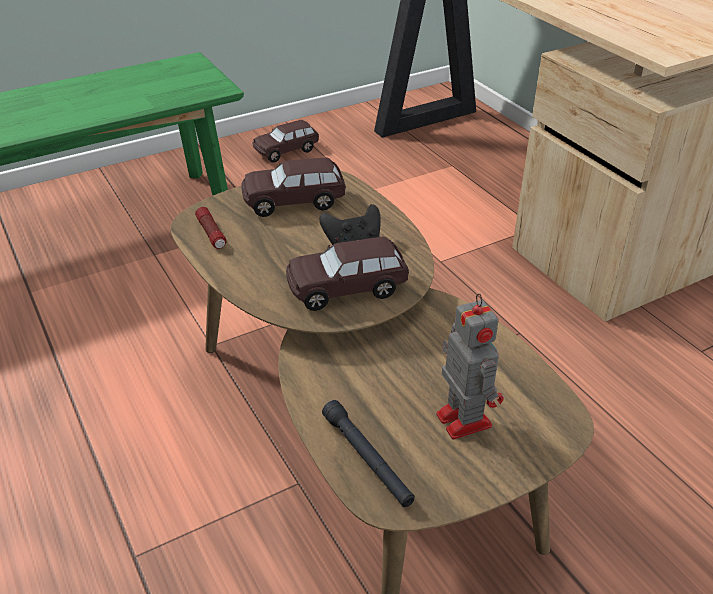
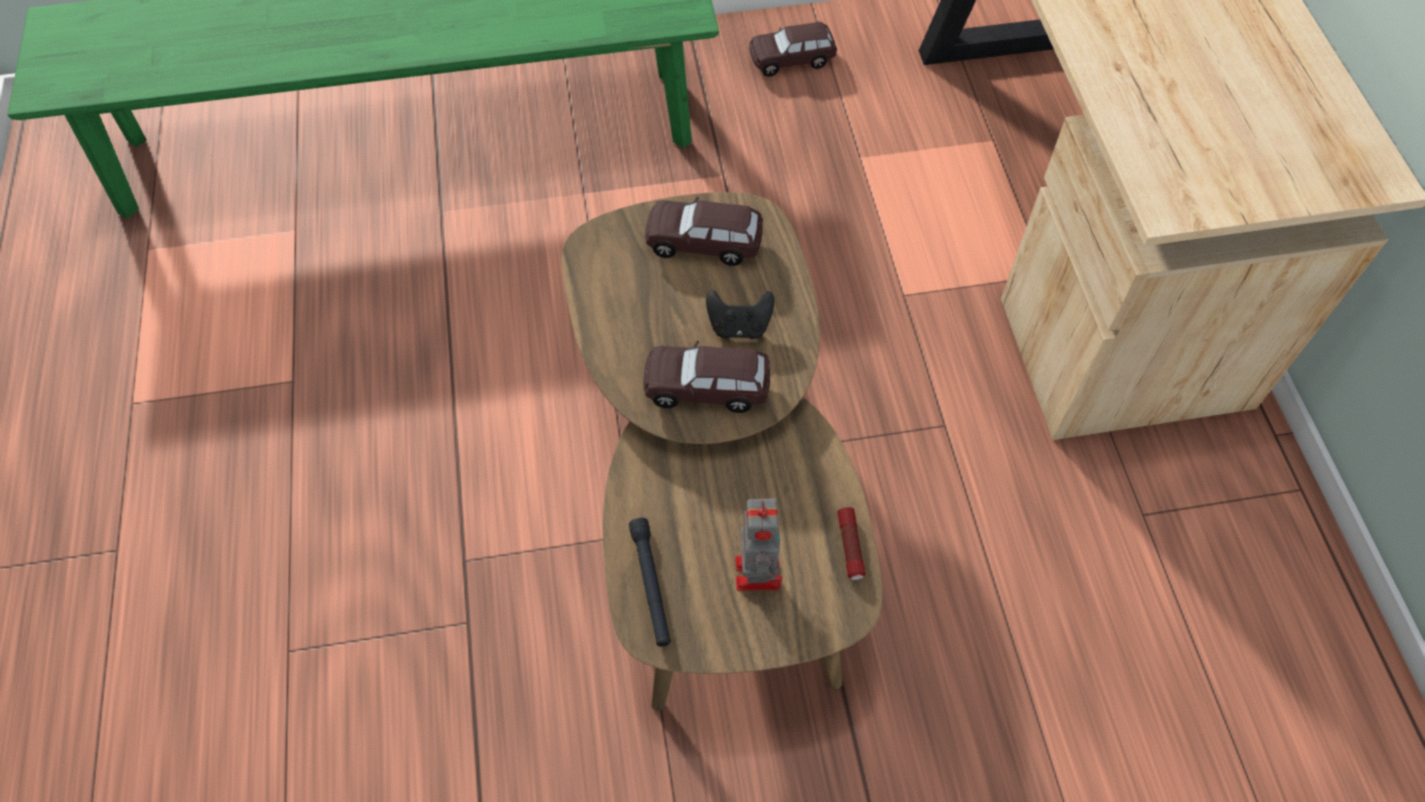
camera: 20 degrees right, 20 degrees up
(211, 234) = (601, 268): flashlight -> flashlight (850, 547)

